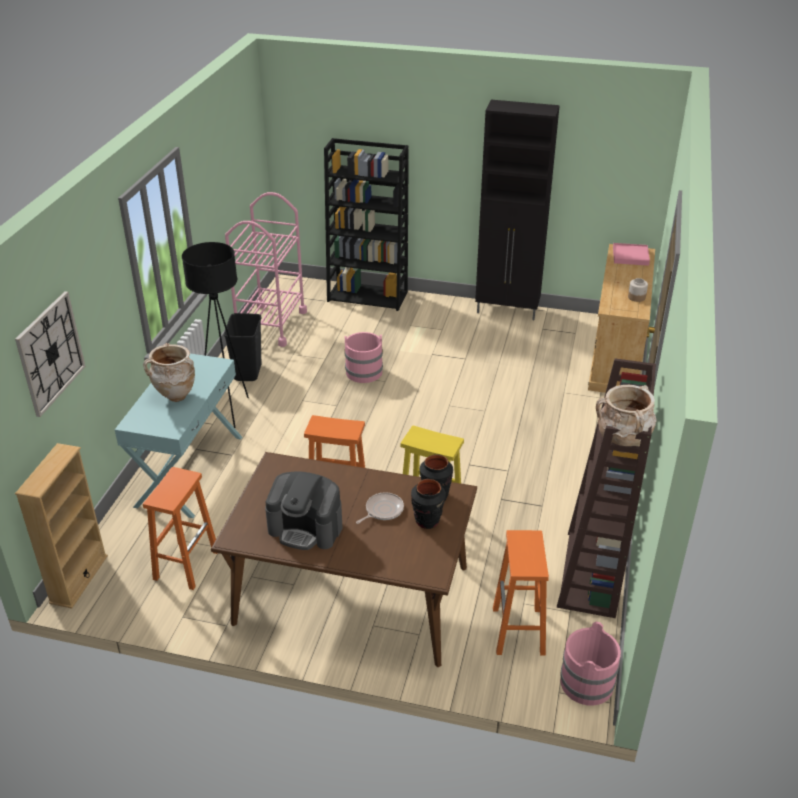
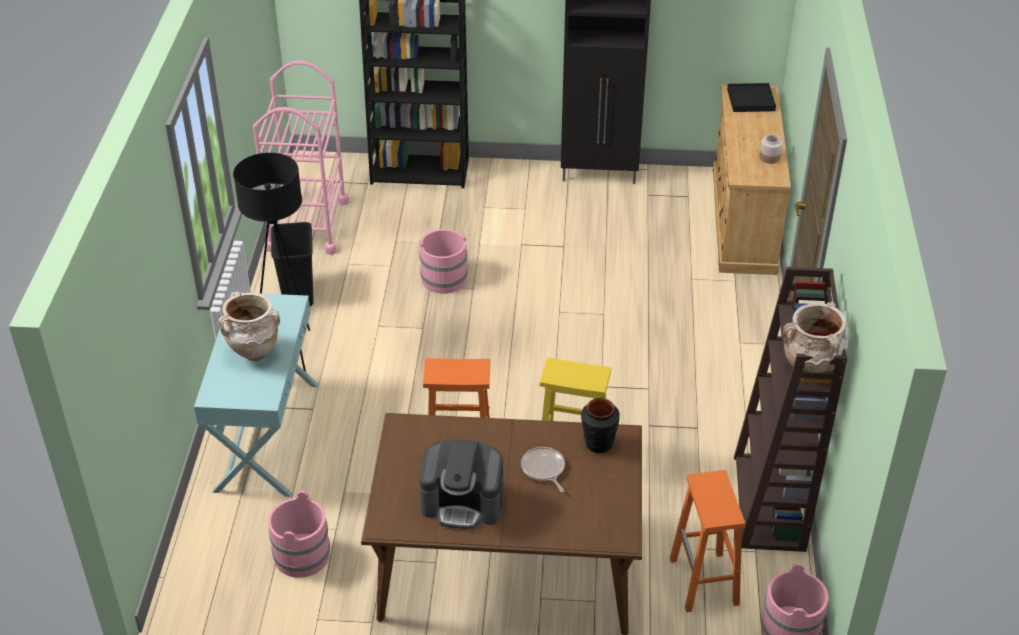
camera: 10 degrees left, 5 degrees up
(50, 353) = (130, 334): wall clock -> none
(79, 579) = (177, 591): beige bookcase -> none
(186, 564) = (302, 555): orange stool -> pink bucket
(382, 510) = (543, 469): frying pan -> frying pan turned 60 degrees counterclockwise
(427, 521) = (597, 475): black vase -> none
(630, 256) = (750, 100): pink tray -> black tray

